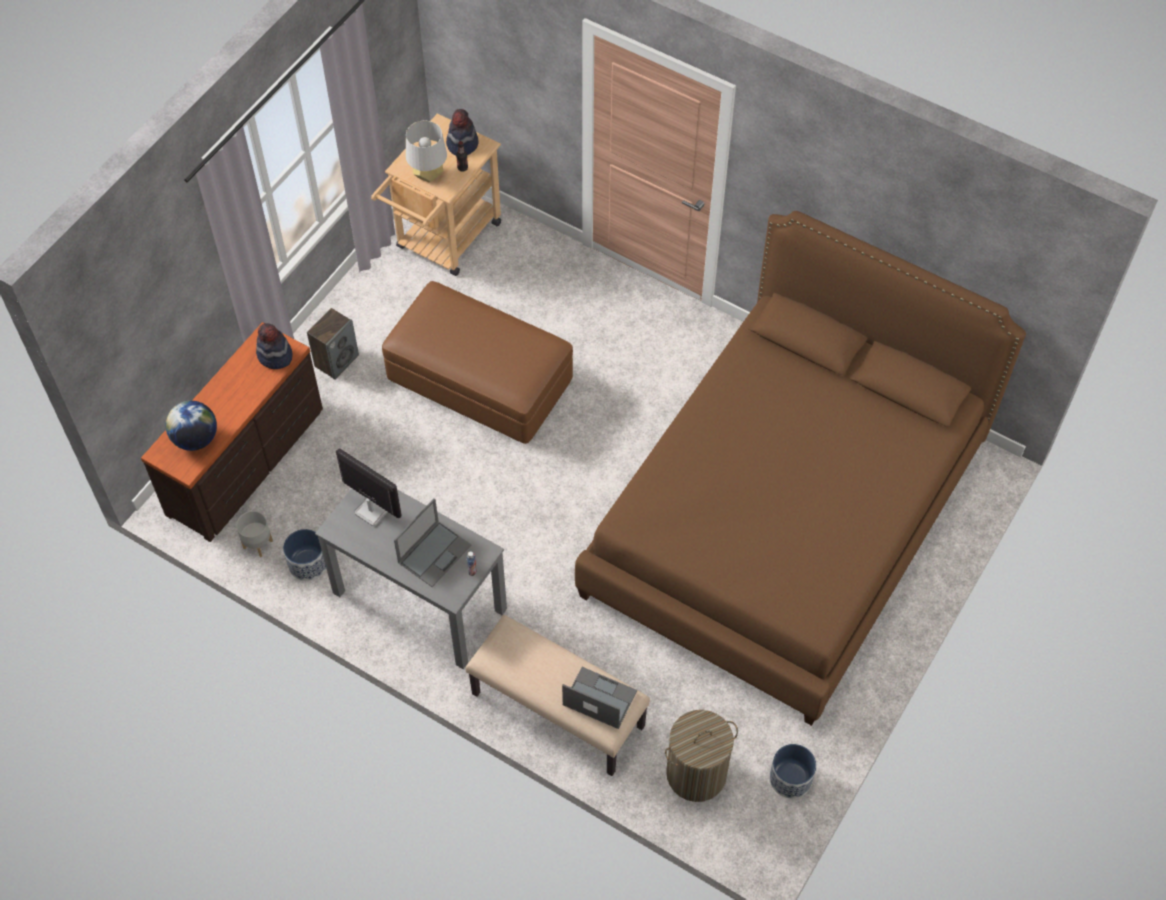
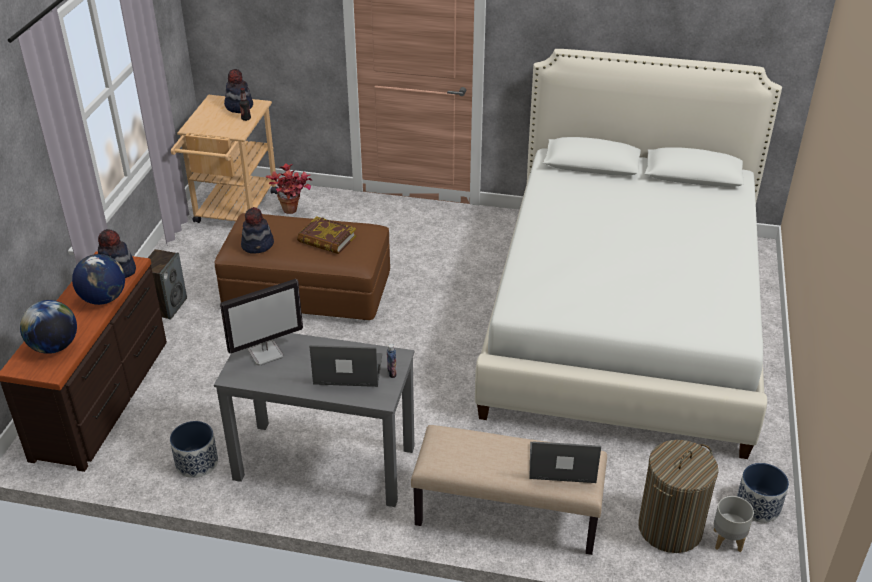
camera: 20 degrees left, 20 degrees down
(253, 390) = (103, 299): none -> globe
(258, 544) = (138, 460): grey planter -> grey planter (728, 540)
(371, 510) = (266, 353): monitor -> monitor turned 135 degrees clockwise
(428, 175) = (217, 127): grey table lamp -> none
(429, 338) = (258, 245): none -> hat
(435, 553) = (347, 369): laptop -> laptop turned 105 degrees counterclockwise
(499, 350) = (327, 239): none -> book
(506, 260) = (294, 212): none -> potted plant
(785, 519) = (624, 320): brown bed -> white bed

